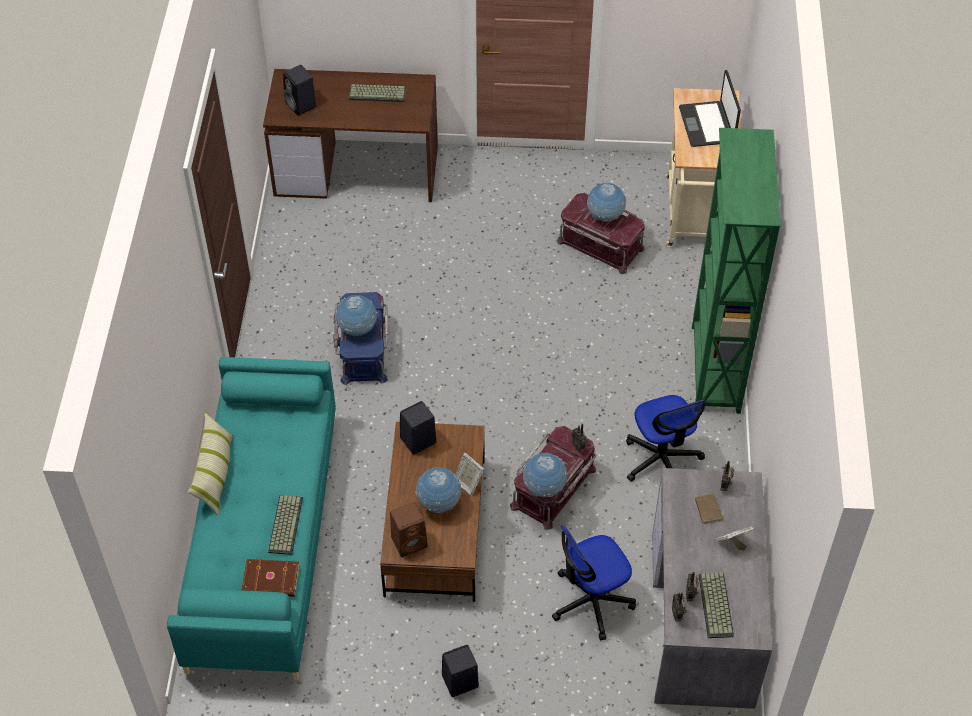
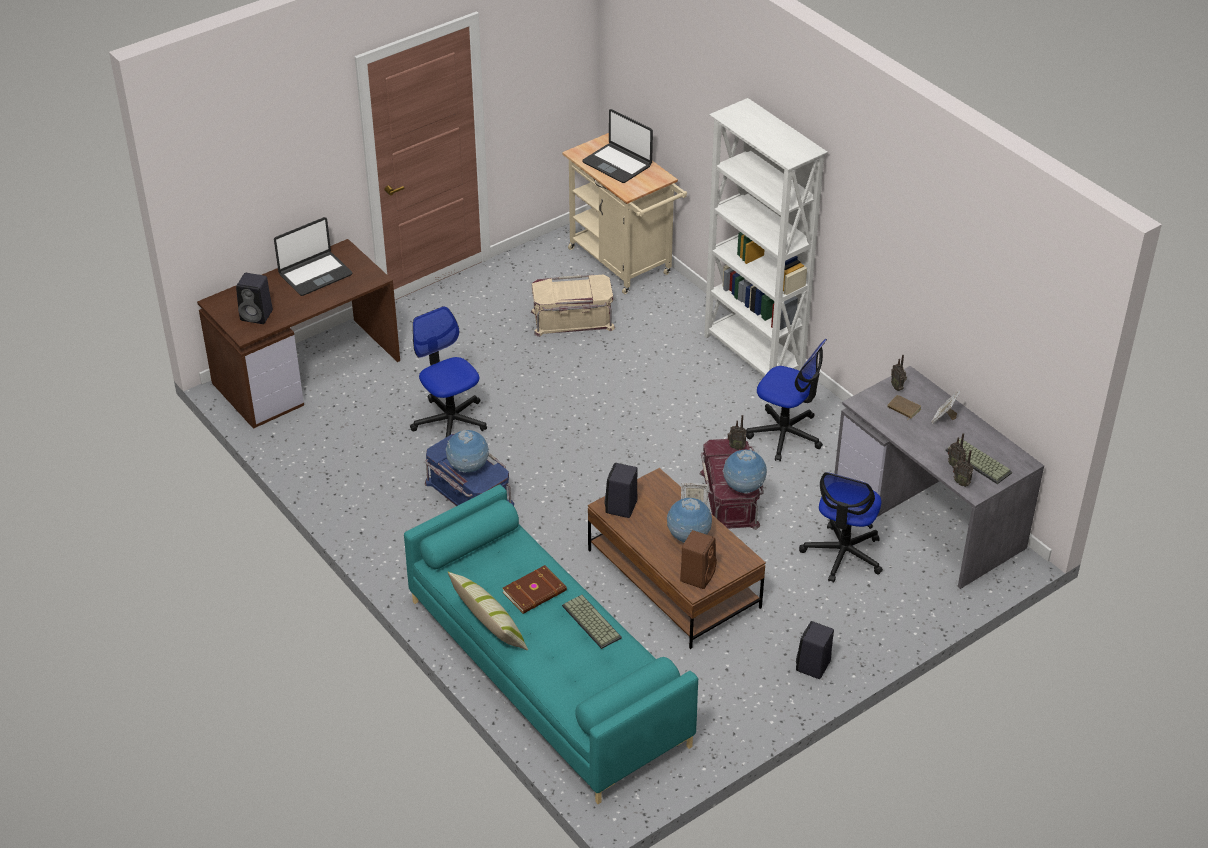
camera: 40 degrees left, 10 degrees down
(271, 581) = (626, 666): brown book -> brown book (535, 592)
(378, 93) = (315, 274): keyboard -> laptop
(414, 278) = (450, 421): none -> office chair
(599, 245) = (572, 320): red storage box -> beige storage box
(605, 217) = (572, 287): globe -> none
(714, 369) = (753, 356): green bookcase -> white bookcase

